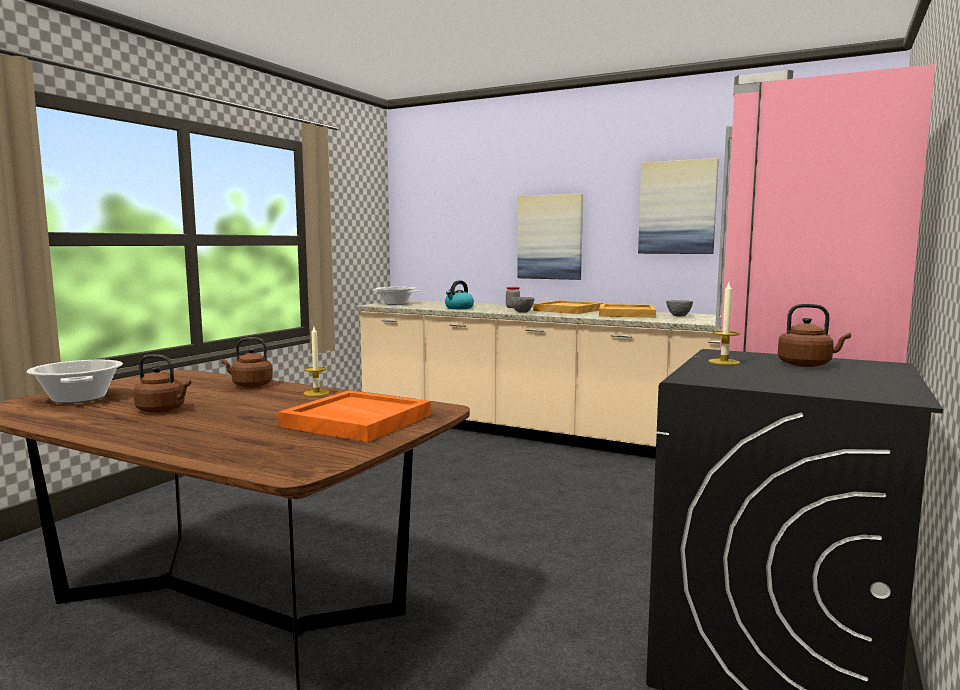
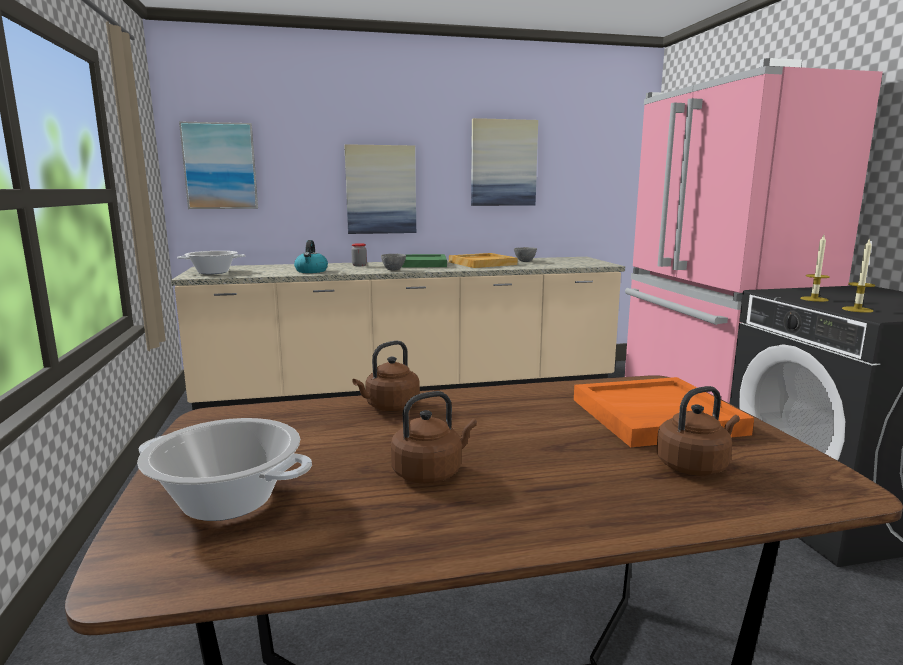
camera: 40 degrees left, 5 degrees up
(316, 393) = (498, 397): candle -> candle (857, 309)
(426, 218) = (220, 166): none -> picture
(567, 310) = (420, 264): beige tray -> green tray
(807, 365) = (849, 294): brown kettle -> brown kettle (694, 466)

